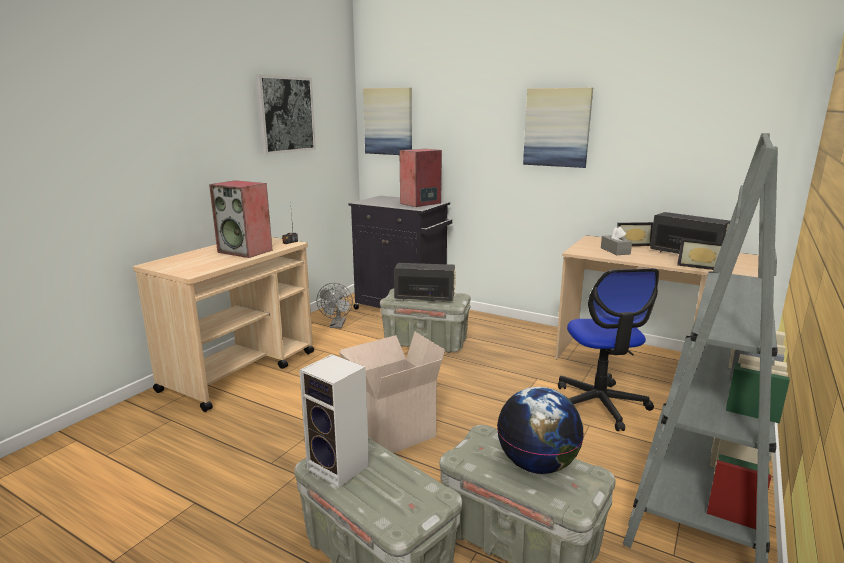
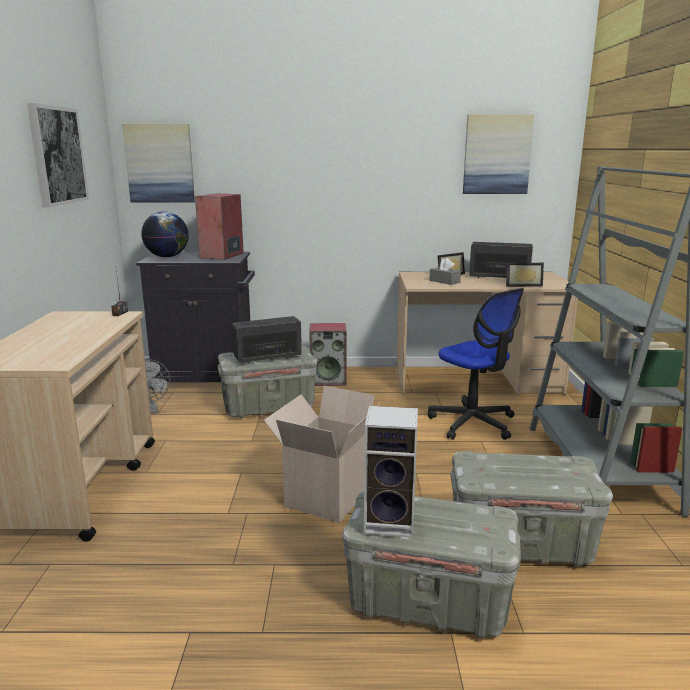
camera: 30 degrees left, 0 degrees up
(246, 251) = (82, 330): speaker -> speaker (329, 380)
(537, 465) = (536, 467): globe -> globe (167, 257)
(557, 127) = (362, 167): picture -> picture (497, 154)

